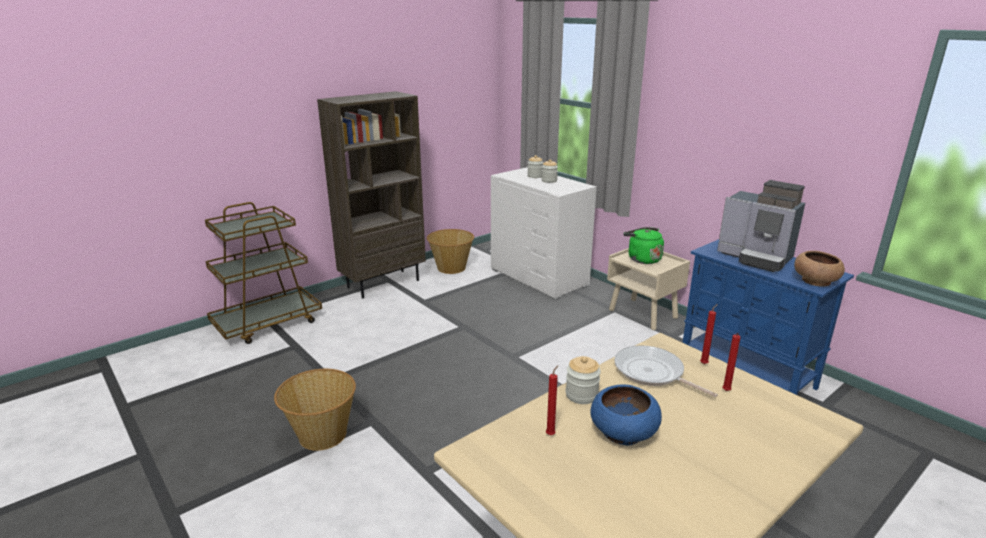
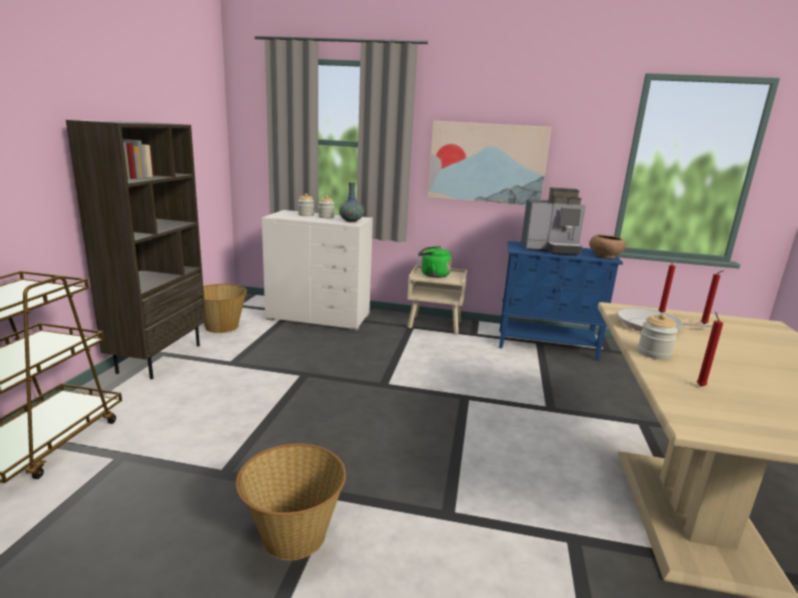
camera: 40 degrees left, 5 degrees down
(563, 189) = (351, 221): none -> vase
(622, 433) = (725, 367): blue bowl -> none
(720, 139) = (487, 163): none -> picture

